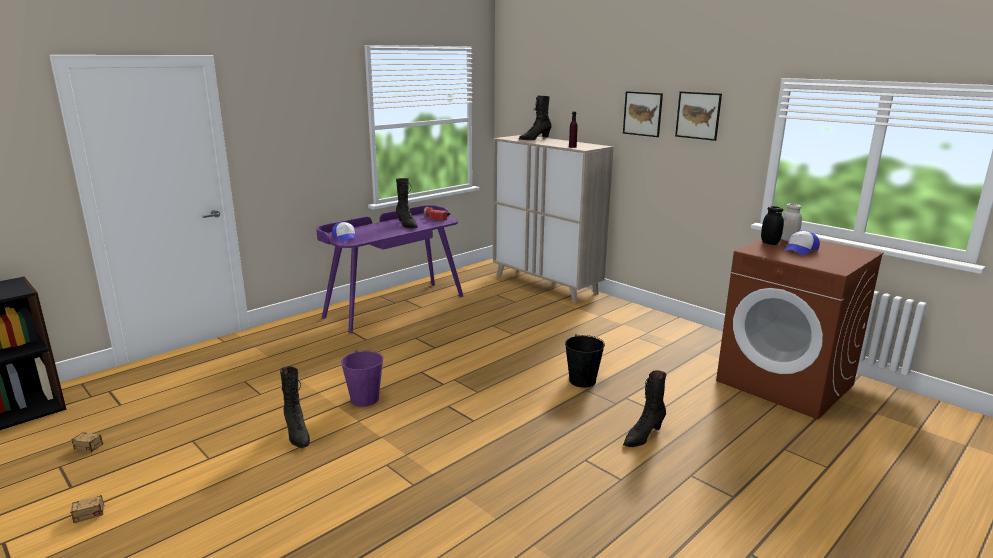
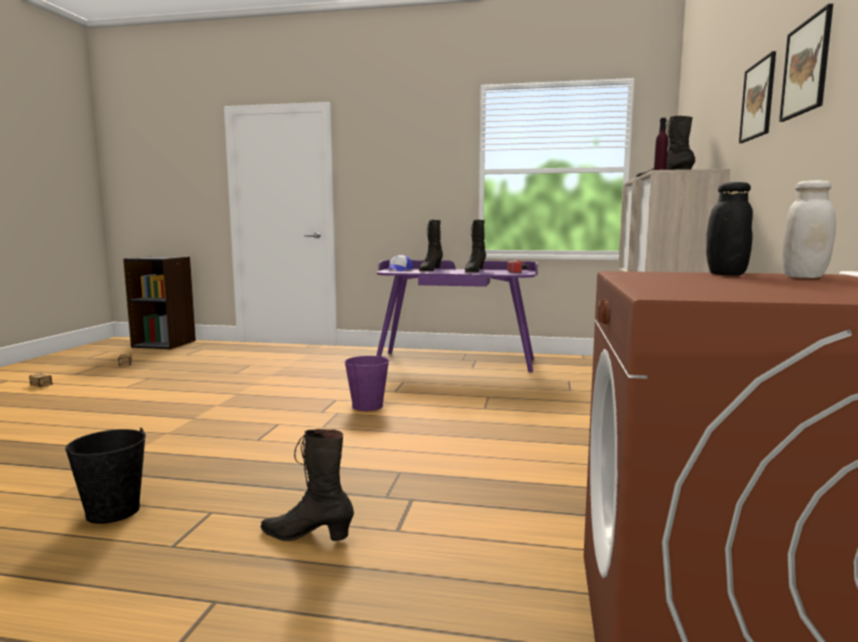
camera: 55 degrees right, 10 degrees down
(297, 434) = (177, 396): black boot -> black boot (430, 270)
(364, 399) = (258, 397): purple bucket -> purple bucket (367, 406)
(582, 381) = (422, 464): black bucket -> black bucket (112, 511)
(800, 250) = (747, 281): cap -> none

